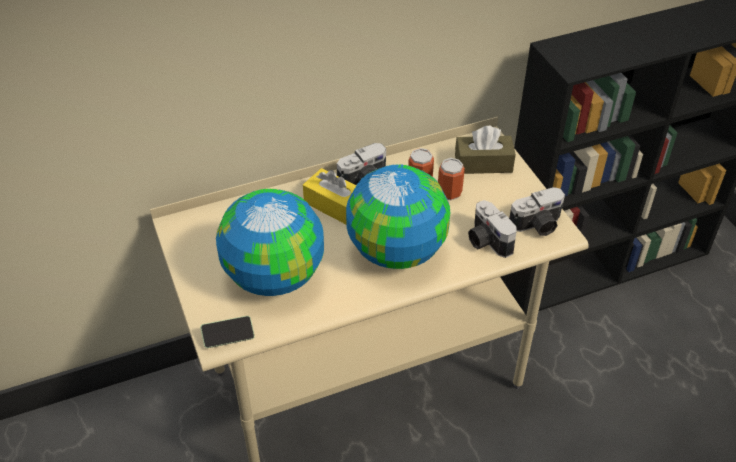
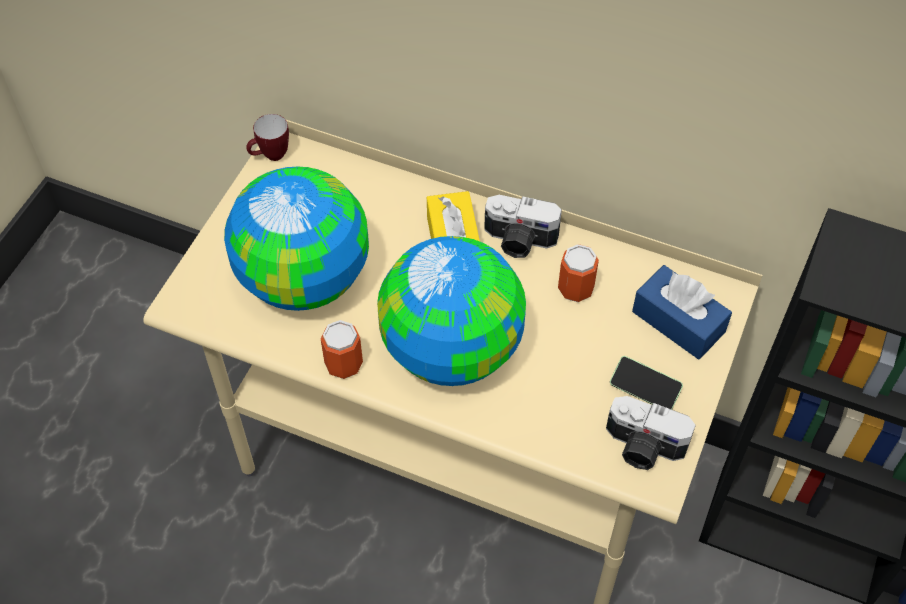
camera: 45 degrees right, 10 degrees up
(173, 233) = (271, 156): none -> mug
(228, 336) = (194, 307): phone -> phone (644, 388)
(449, 192) = (593, 326): can -> can (344, 364)
(483, 163) = (678, 322): brown tissue box -> blue tissue box
(486, 241) = (560, 417): camera -> none

